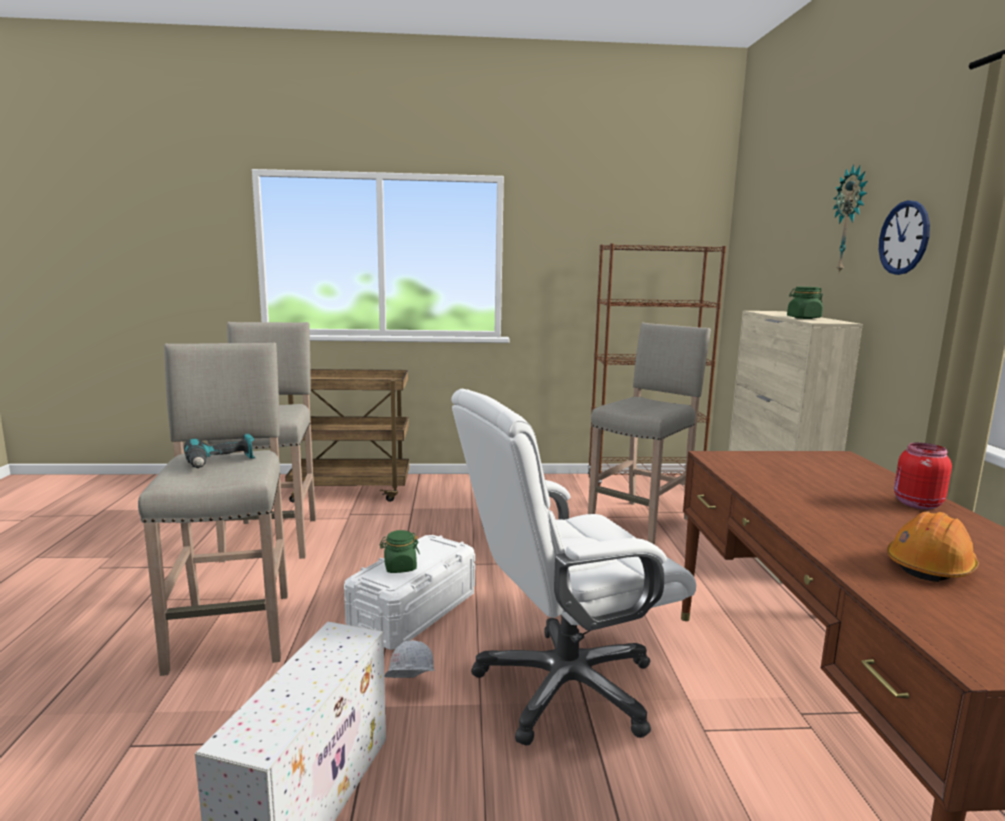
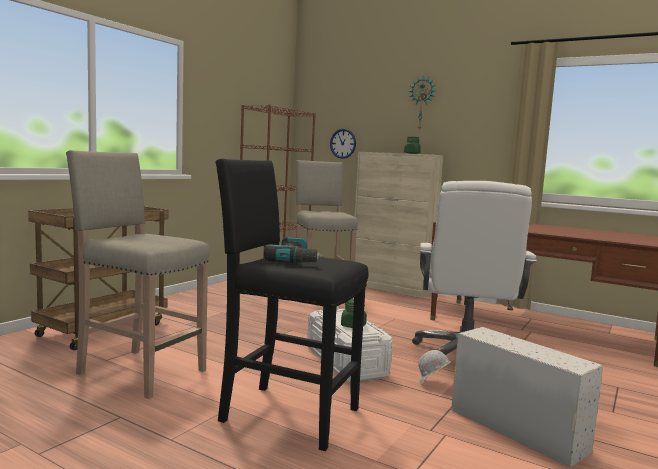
camera: 55 degrees left, 5 degrees down
(233, 628) = (287, 414): beige stool -> black stool
(904, 238) = (464, 113): wall clock -> wall clock (343, 143)
(916, 504) = (535, 225): red jar -> none
(930, 566) = (594, 235): orange hard hat -> none

